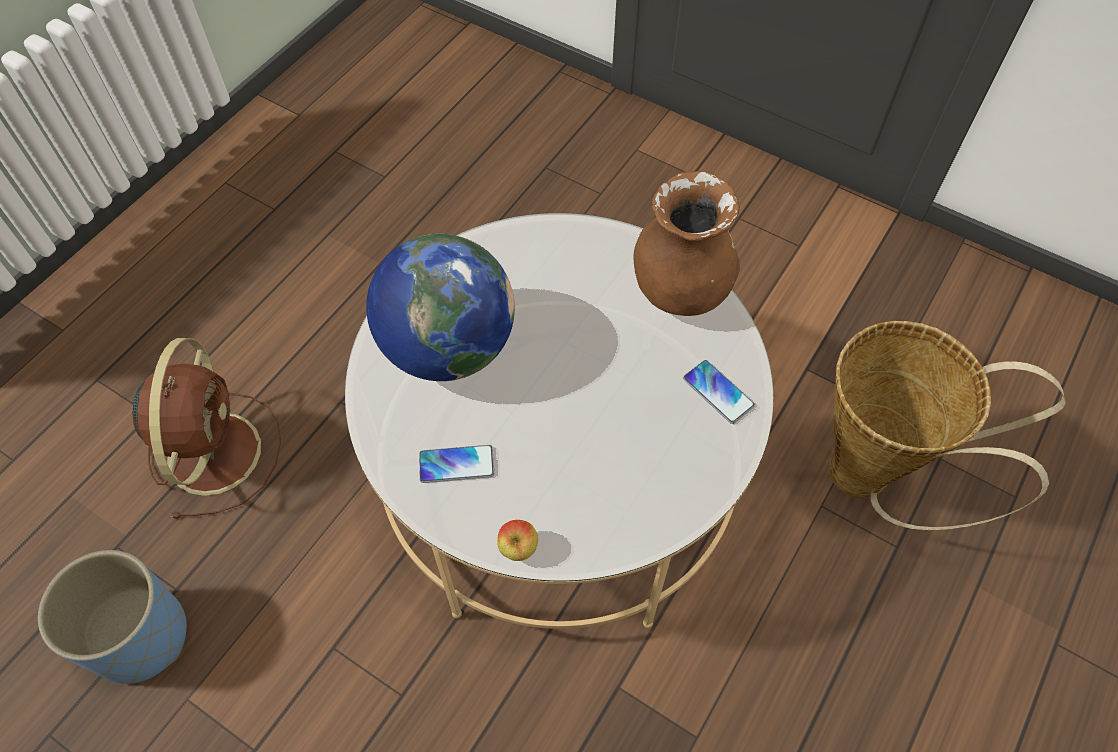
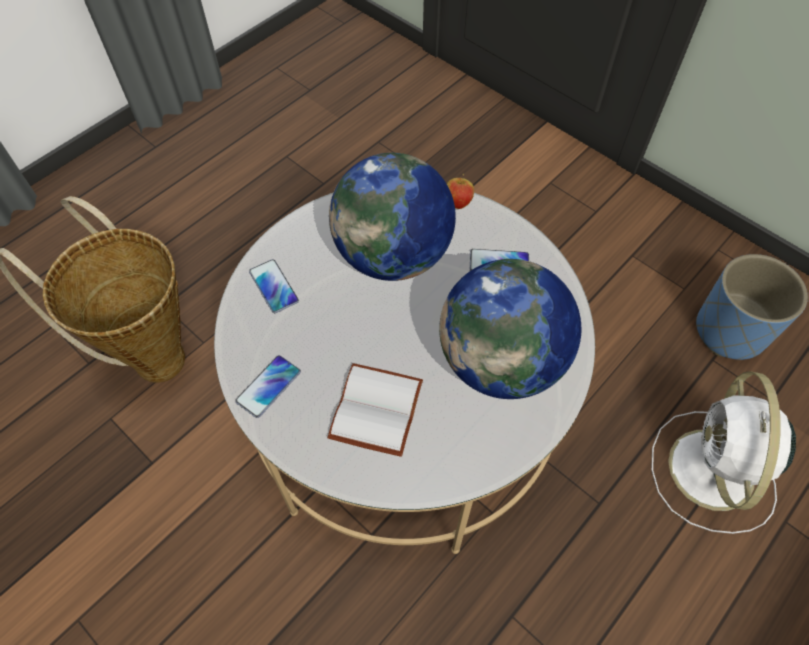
camera: 170 degrees left, 0 degrees up
(215, 449) = (711, 473): brown fan -> white fan
(565, 283) = (378, 412): none -> white book
(589, 454) = (393, 255): none -> globe
(680, 289) = (268, 387): brown vase -> phone

